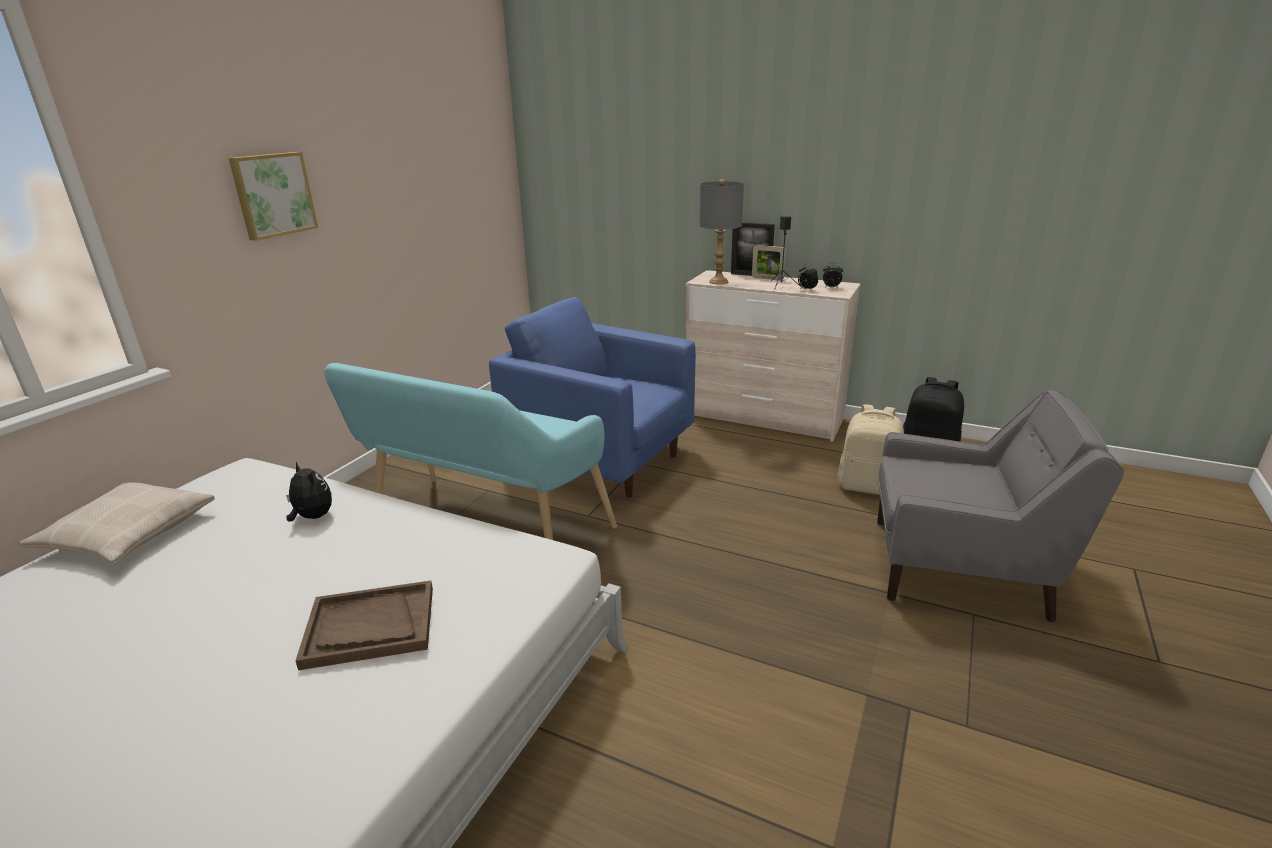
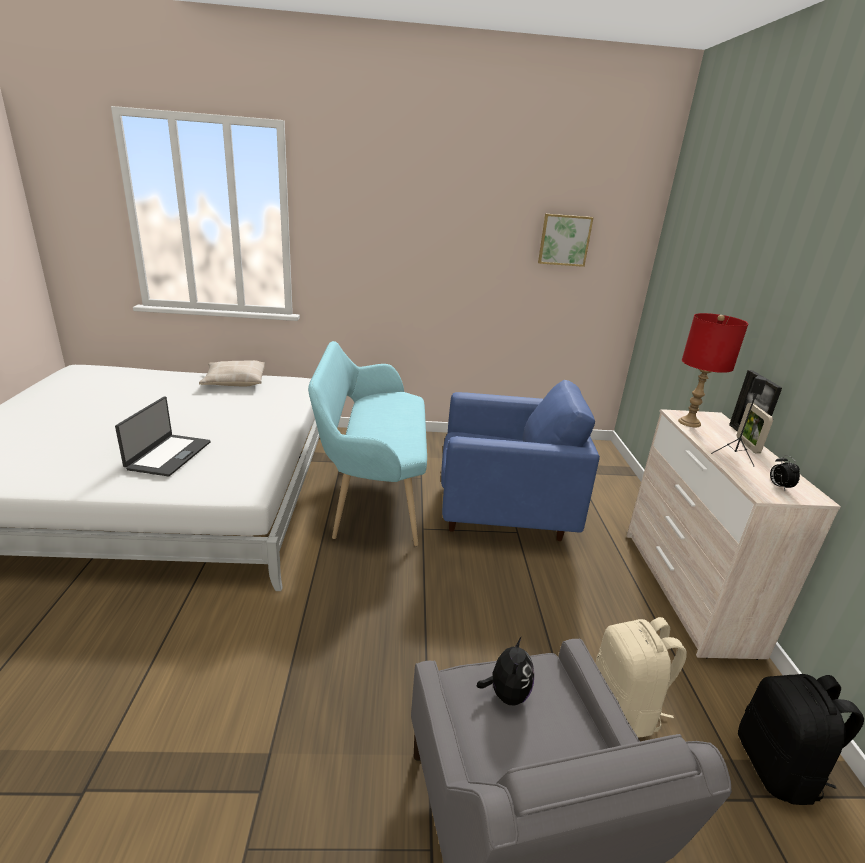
camera: 60 degrees right, 0 degrees up
(273, 195) = (394, 240): picture -> picture (564, 240)
(312, 517) = (266, 412): plush toy -> plush toy (506, 694)
(370, 627) = (168, 455): brown tray -> laptop
(601, 460) = (503, 513): blue armchair -> blue armchair turned 90 degrees clockwise
(718, 282) = (689, 422): grey table lamp -> red table lamp
(806, 290) = (743, 471): alarm clock -> none

